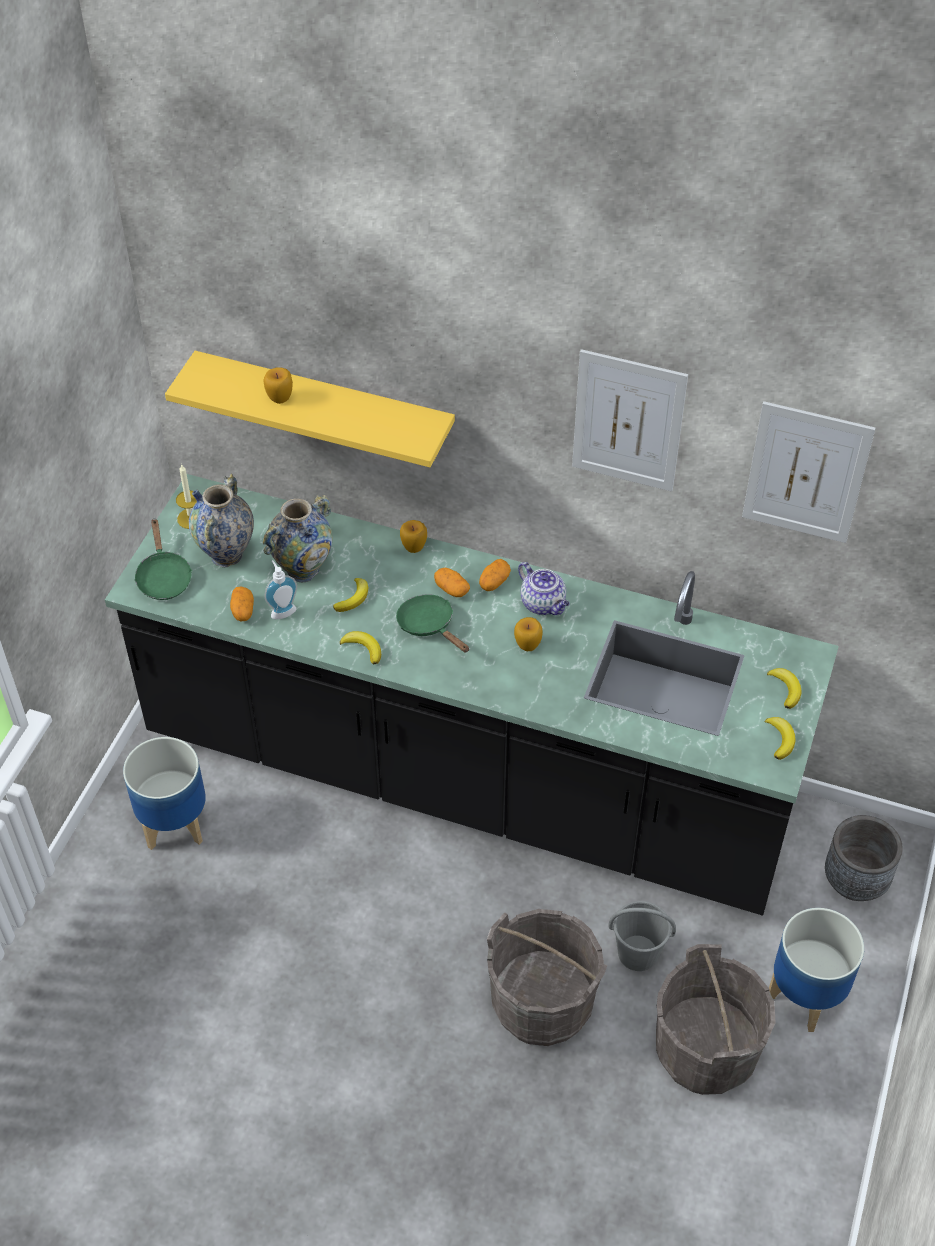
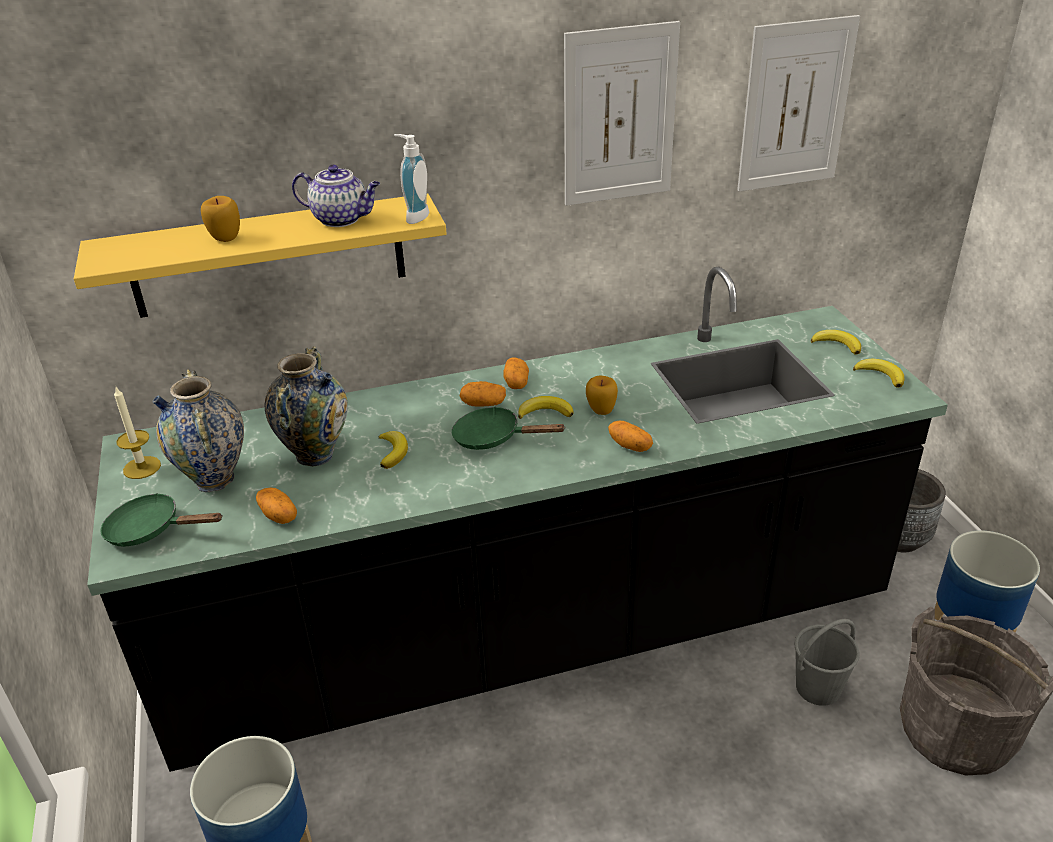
camera: 35 degrees left, 15 degrees down
(163, 577) = (151, 530): green frying pan -> green frying pan turned 150 degrees clockwise
(282, 610) = (325, 495): soap dispenser -> soap dispenser (414, 217)
(363, 648) = (447, 485): banana -> banana (545, 412)
(414, 547) = (412, 391): apple -> none
(514, 689) = (630, 446): none -> potato
(542, 1004) = (792, 786): grey bucket -> none
(544, 604) = (579, 378): teapot -> teapot (342, 219)

